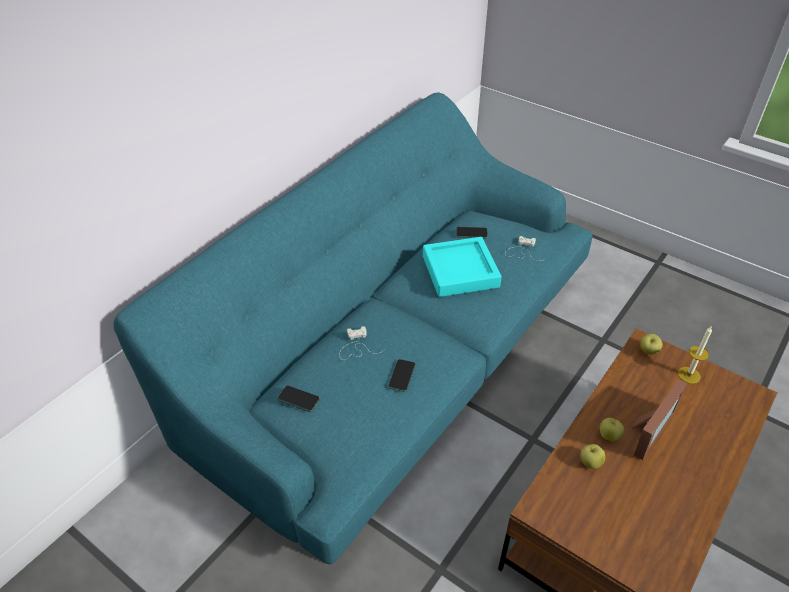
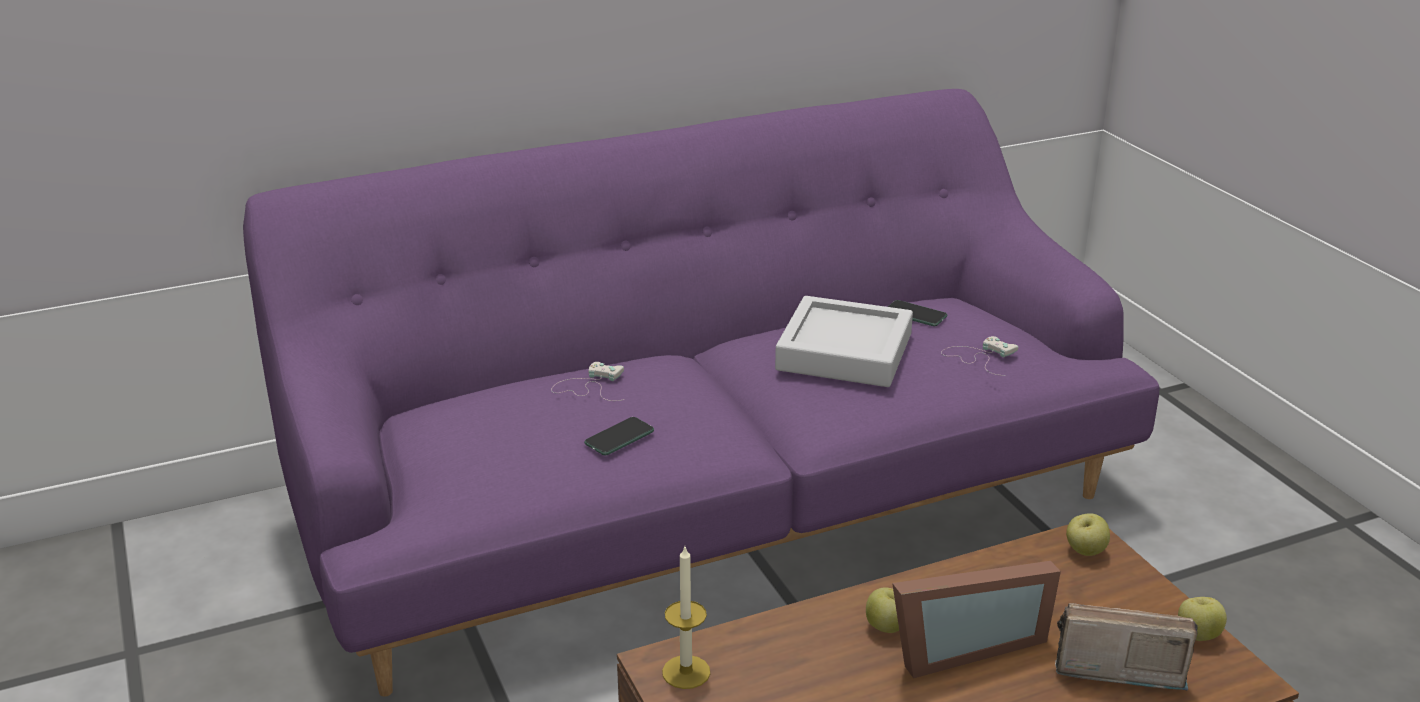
camera: 30 degrees right, 15 degrees down
(298, 399) = (449, 415): phone -> none
(394, 364) = (710, 502): turquoise sofa -> purple sofa
(460, 271) = (844, 352): turquoise tray -> grey tray
(590, 463) = (815, 646): apple -> apple (1198, 635)
(689, 375) = (1132, 607): candle -> candle (686, 672)
(707, 412) = (1113, 665): none -> radio

